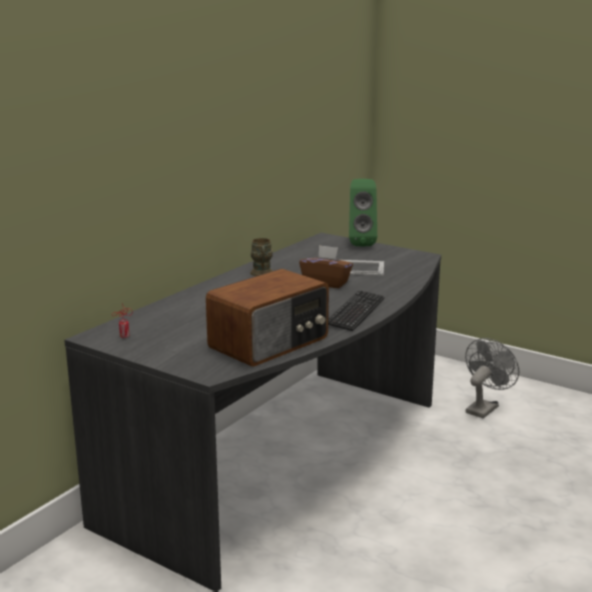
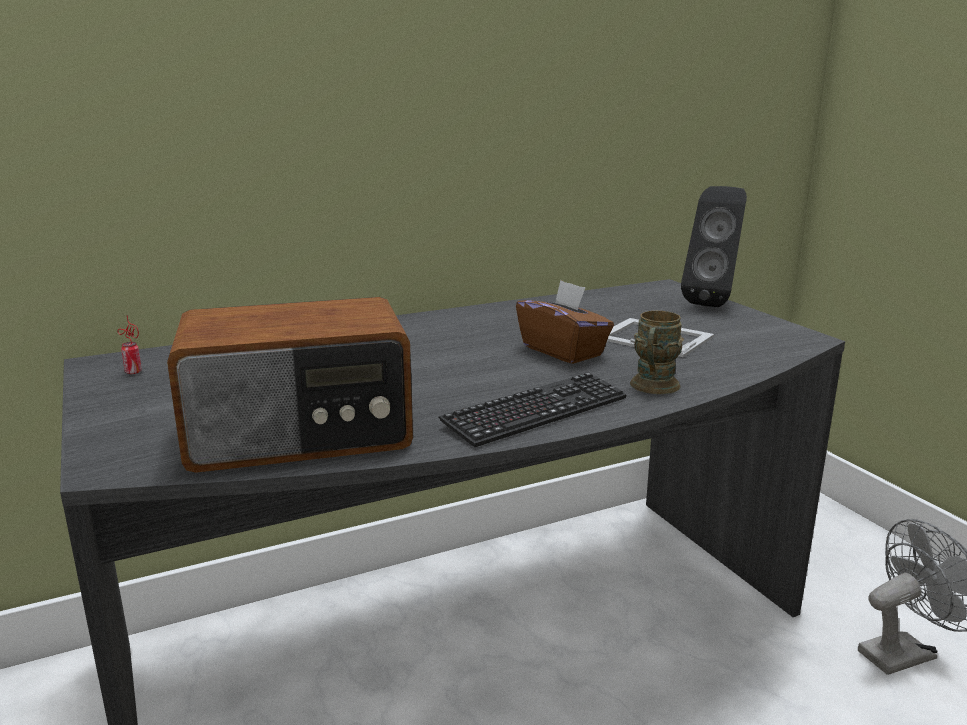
camera: 30 degrees right, 0 degrees up
(262, 274) = (484, 321): brown mug -> brown mug (653, 388)
(361, 243) = (713, 302): green speaker -> black speaker

